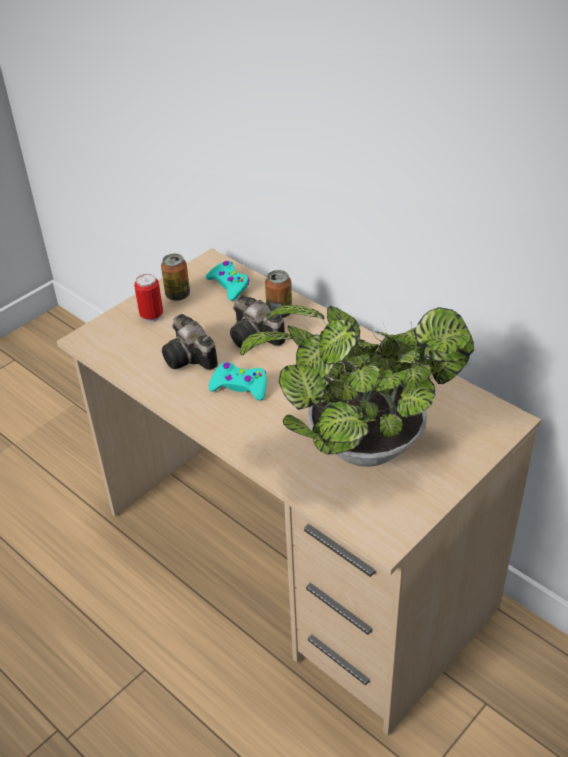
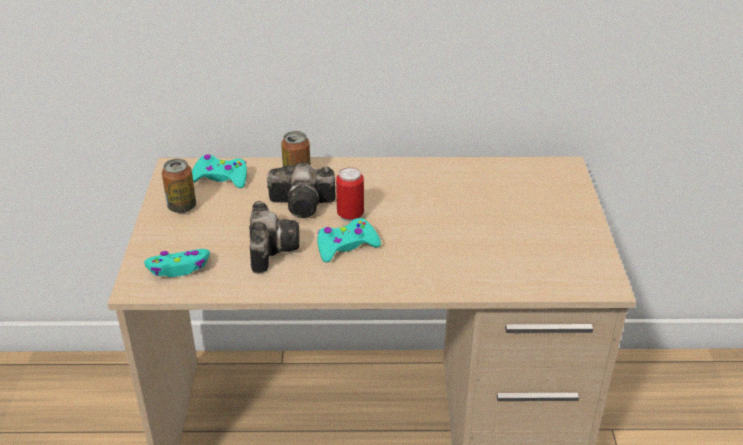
camera: 45 degrees left, 5 degrees down
(121, 340) = (179, 268): none -> turquoise game controller
(151, 316) = (181, 234): can -> can (350, 216)
(191, 358) = (270, 248): camera -> camera turned 105 degrees counterclockwise
(356, 446) = (496, 237): potted plant -> none

